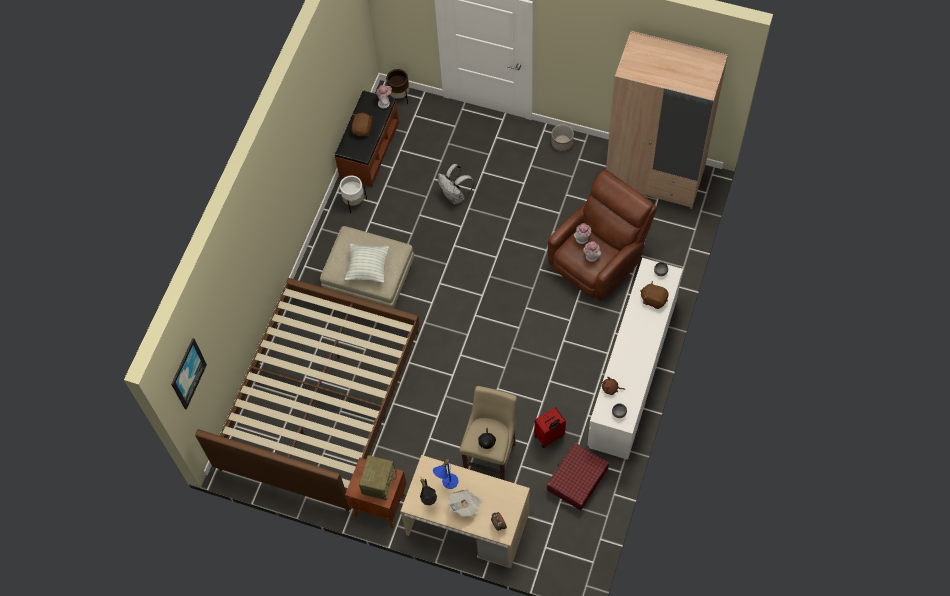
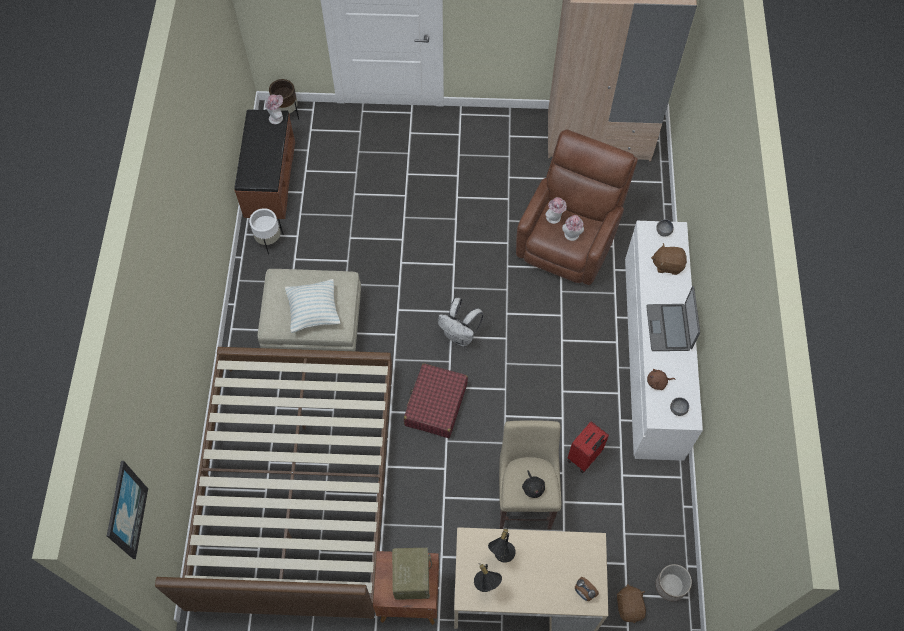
camera: 20 degrees left, 0 degrees up
(362, 129) = (259, 152): brown plush toy -> brown plush toy (629, 606)
(447, 482) = (501, 555): blue table lamp -> black table lamp
(455, 196) = (385, 207): white backpack -> white backpack (460, 335)
(465, 505) = (534, 578): newspaper -> none
(562, 143) = (485, 123): planter -> planter (670, 586)
(577, 480) = (634, 501): red suitcase -> red suitcase (435, 405)
(636, 349) = (669, 328): none -> laptop

